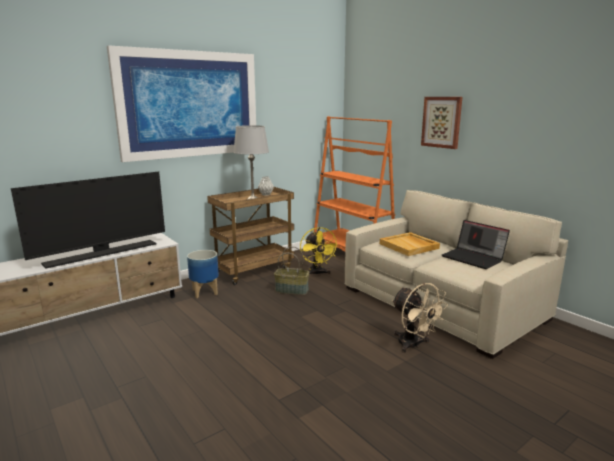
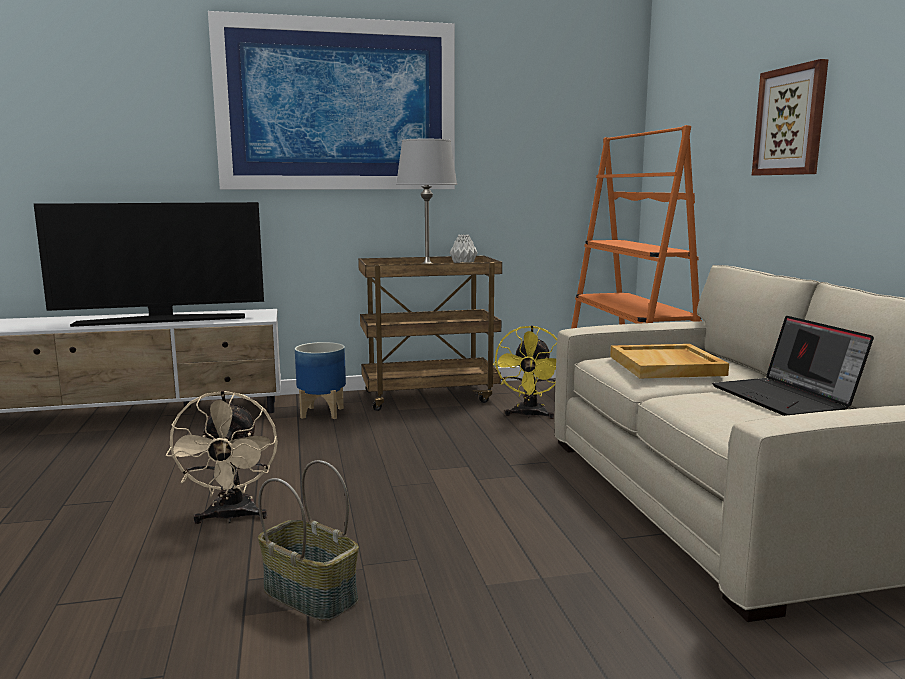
camera: 25 degrees right, 5 degrees down
(292, 290) = (458, 431): basket -> basket (312, 595)
(413, 345) = (589, 556): beige fan -> beige fan (231, 517)

